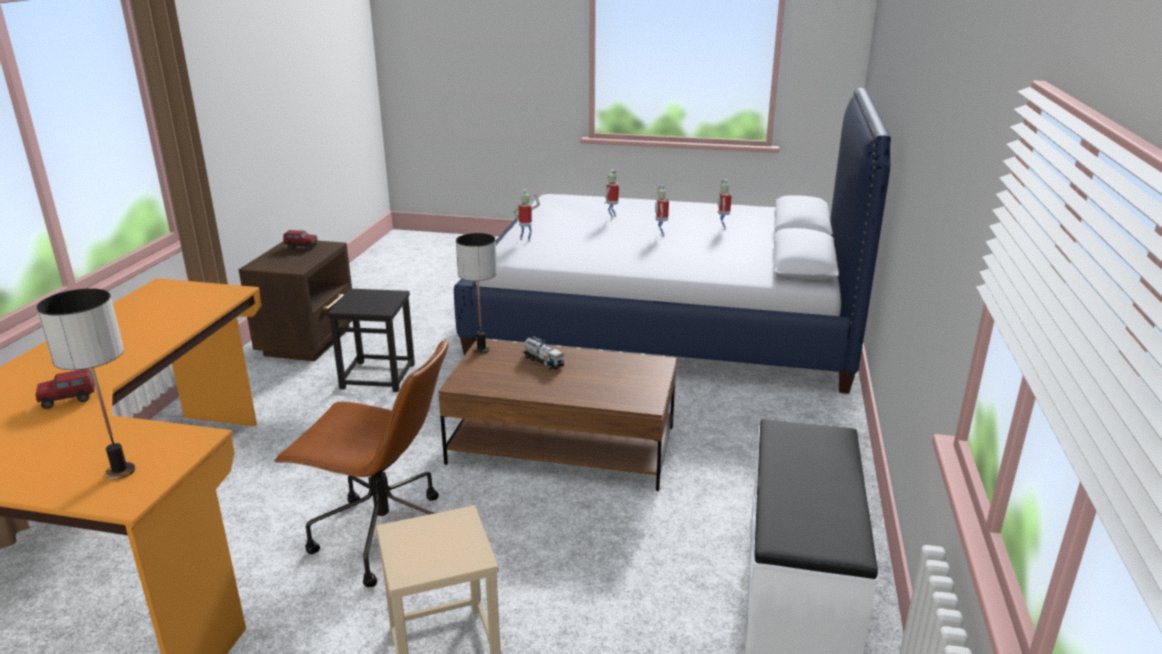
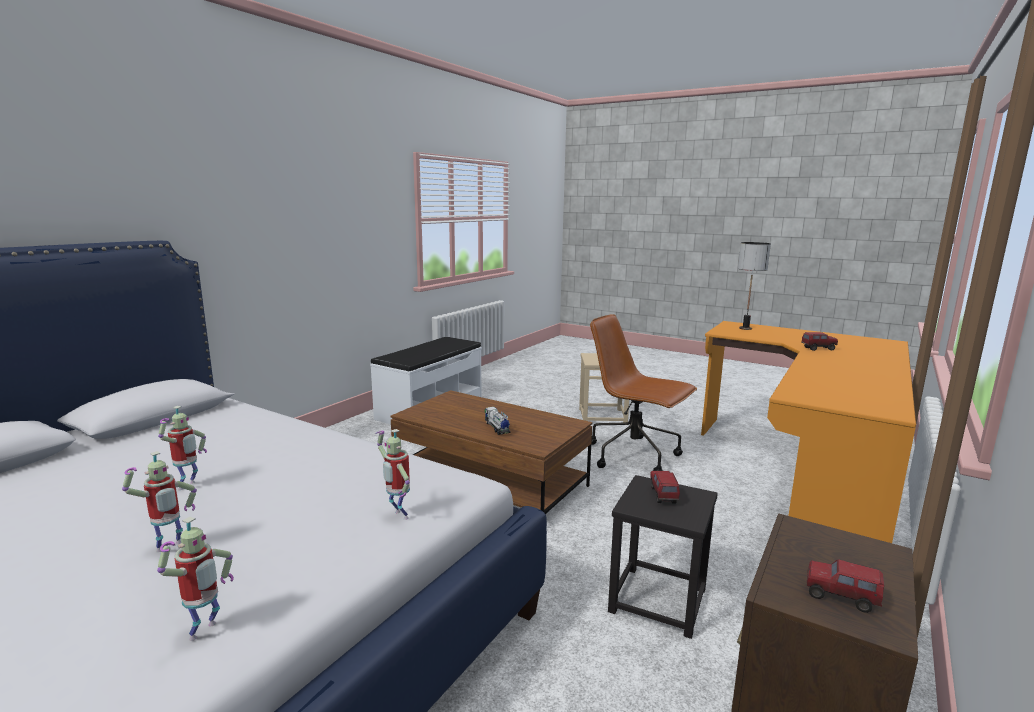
camera: 160 degrees left, 10 degrees down
(371, 303) = (663, 496): none -> toy truck
(481, 350) = (544, 445): table lamp -> none
(722, 227) = (73, 485): toy robot -> toy robot (205, 632)

